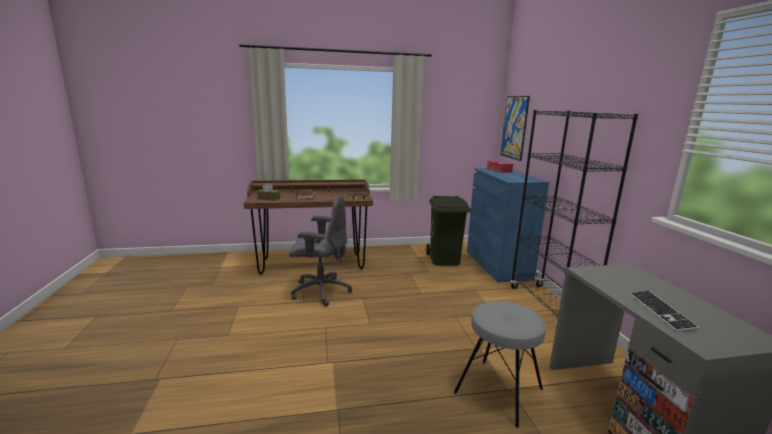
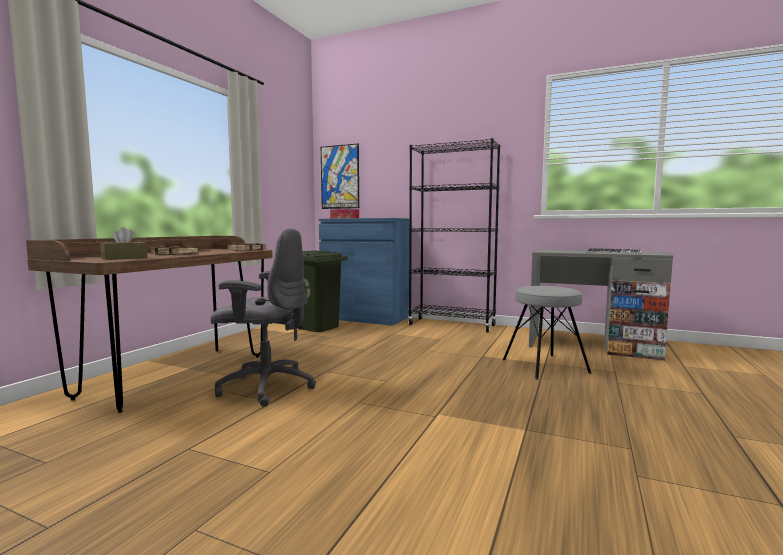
camera: 55 degrees left, 10 degrees down
(320, 291) = (265, 386): grey office chair -> grey office chair turned 60 degrees clockwise

